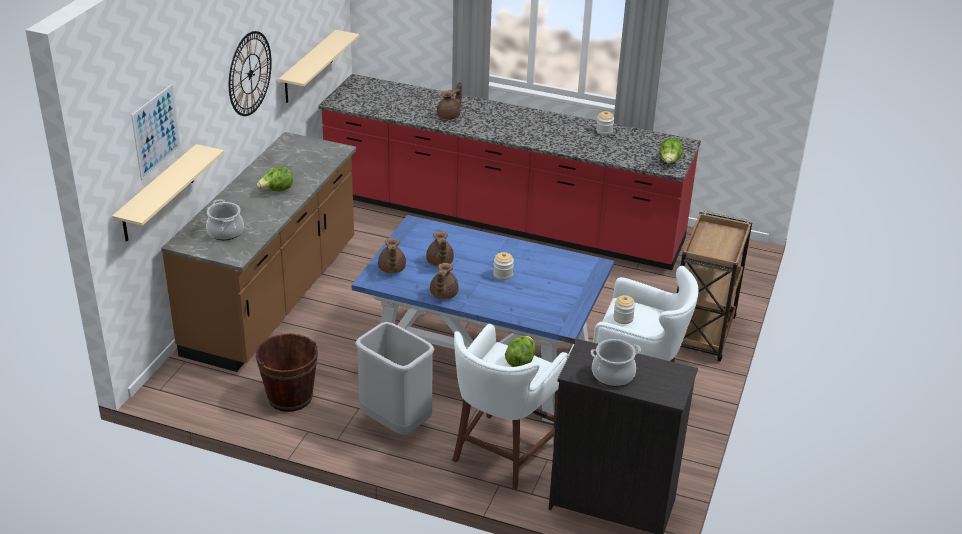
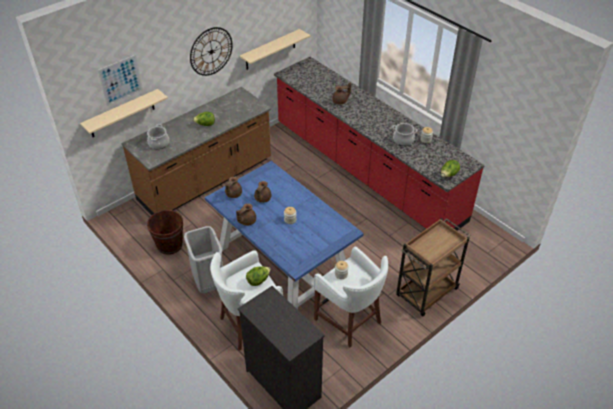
camera: 30 degrees right, 10 degrees up
(613, 375) = (270, 319): cooking pot -> cooking pot (403, 140)

